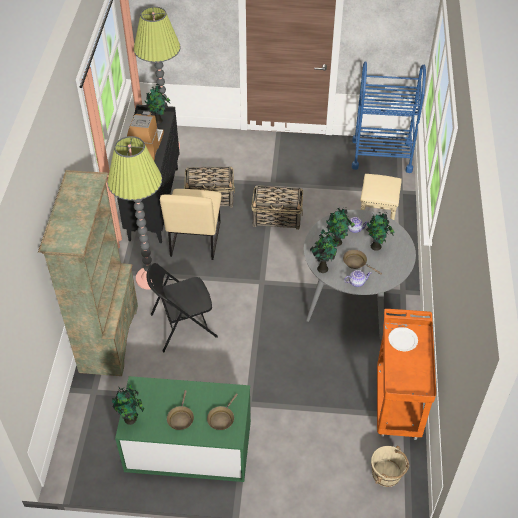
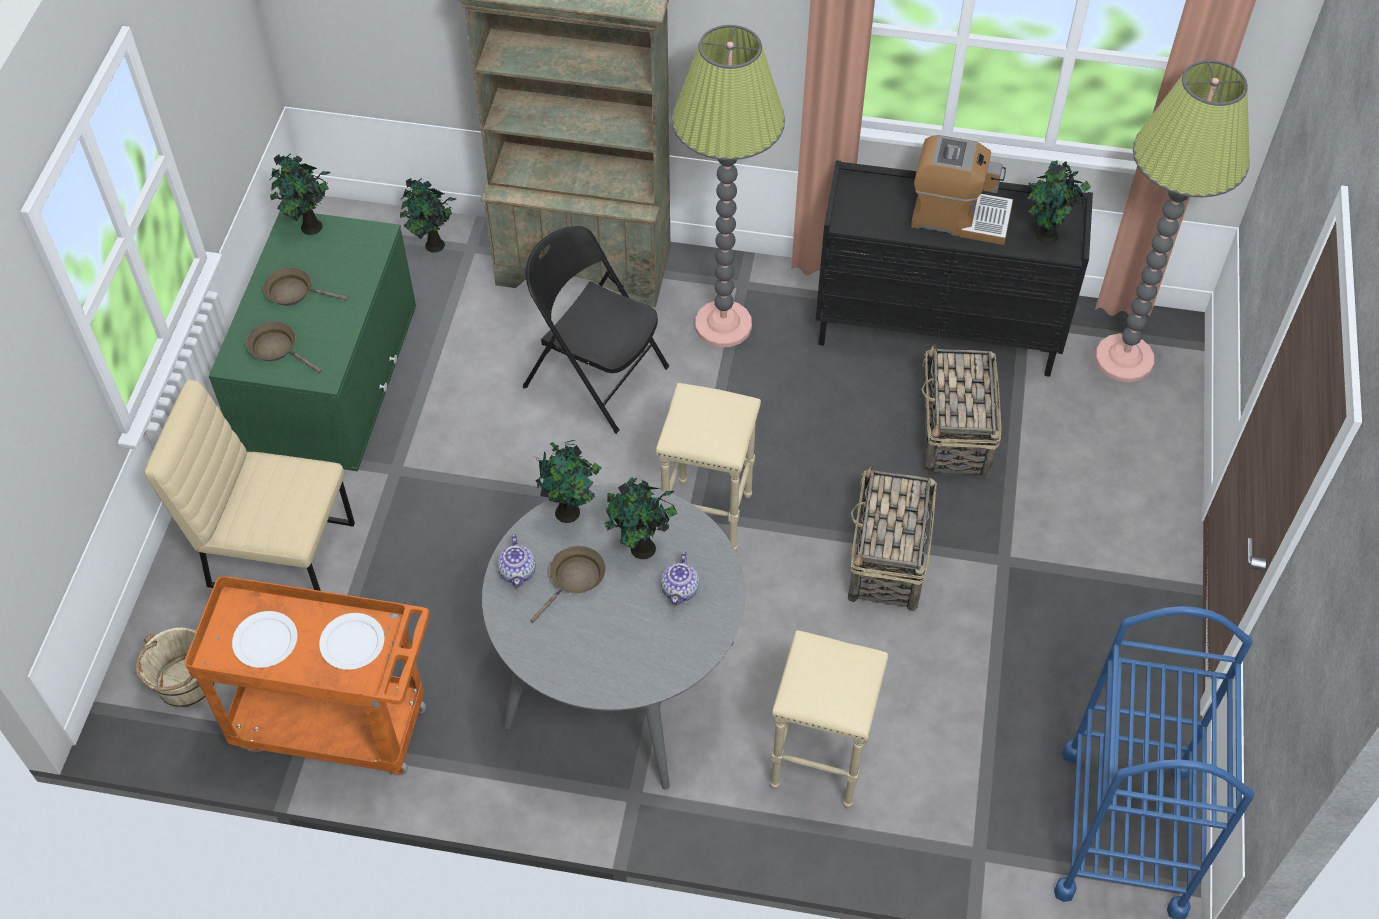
camera: 95 degrees right, 5 degrees up
(183, 325) = (596, 376): black chair -> black chair turned 45 degrees counterclockwise
(194, 240) = (823, 401): beige chair -> beige chair (277, 553)
(261, 276) = (709, 514): none -> beige stool
(376, 247) = (618, 627): potted plant -> potted plant (433, 246)
(410, 374) = (265, 641): none -> white plate

